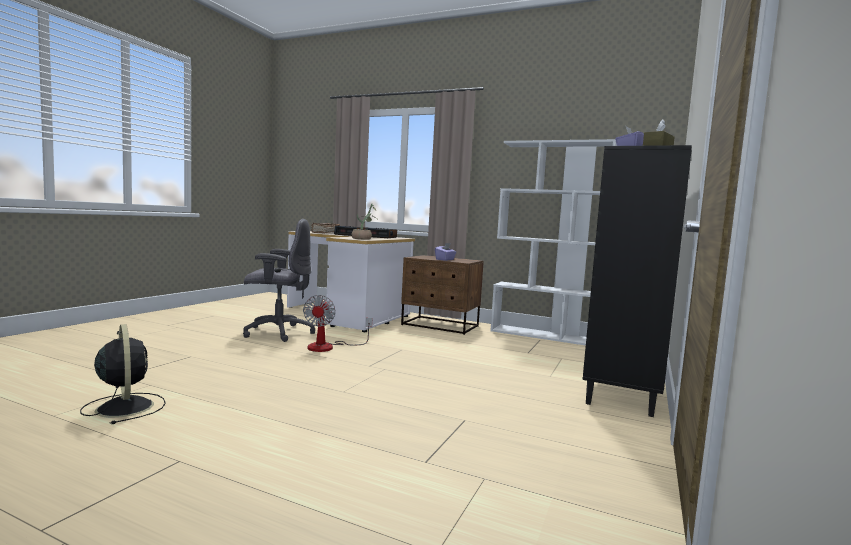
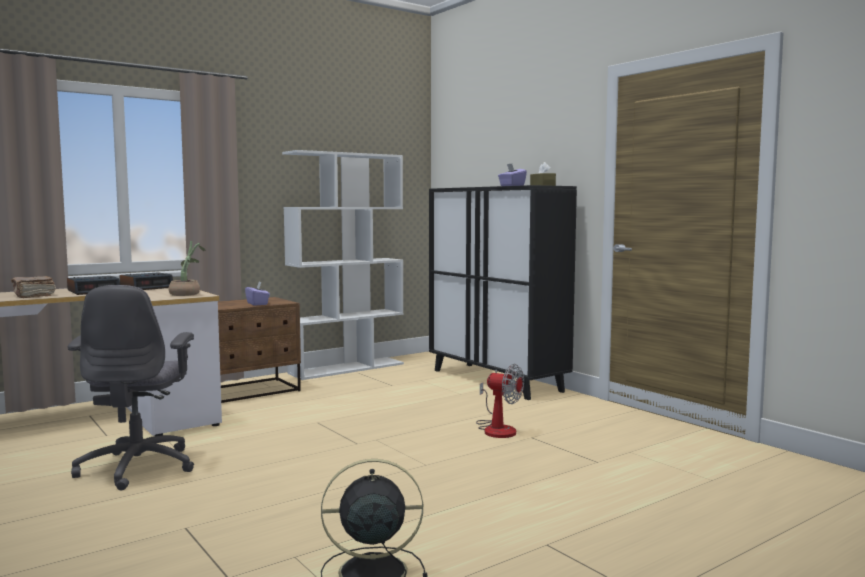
camera: 60 degrees left, 0 degrees up
(277, 332) = (138, 467): grey office chair -> grey office chair turned 150 degrees clockwise
(329, 347) = (258, 450): fan -> fan (497, 429)

